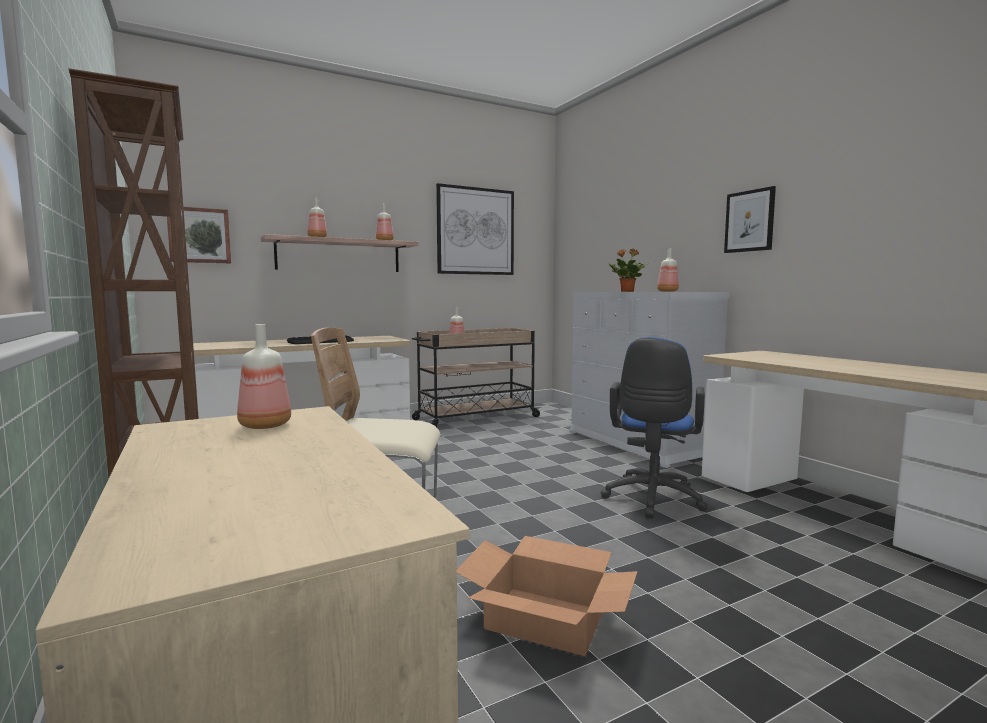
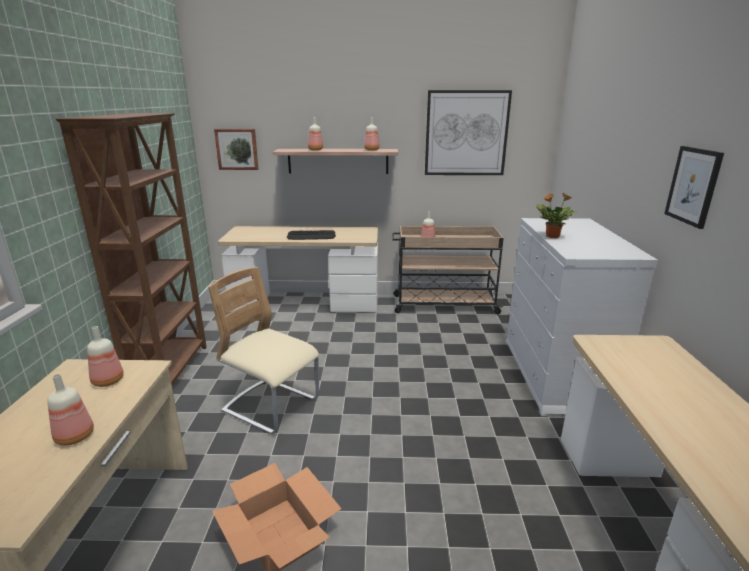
camera: 30 degrees right, 15 degrees up
(652, 500) = (481, 452): blue office chair -> none
(667, 291) = (596, 242): bottle -> bottle (74, 436)

